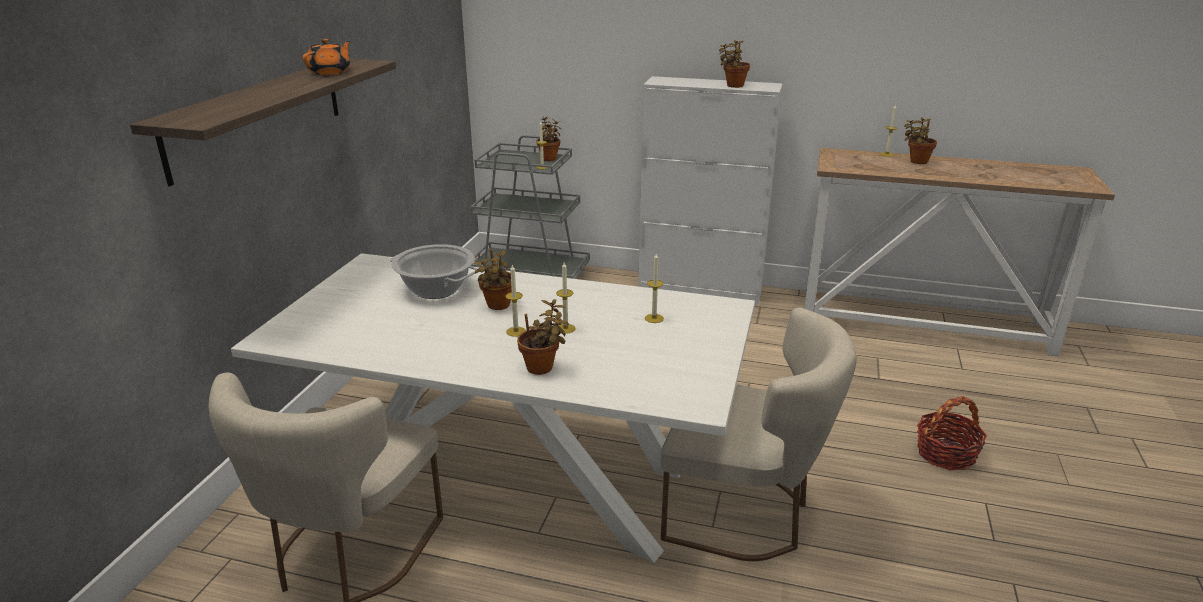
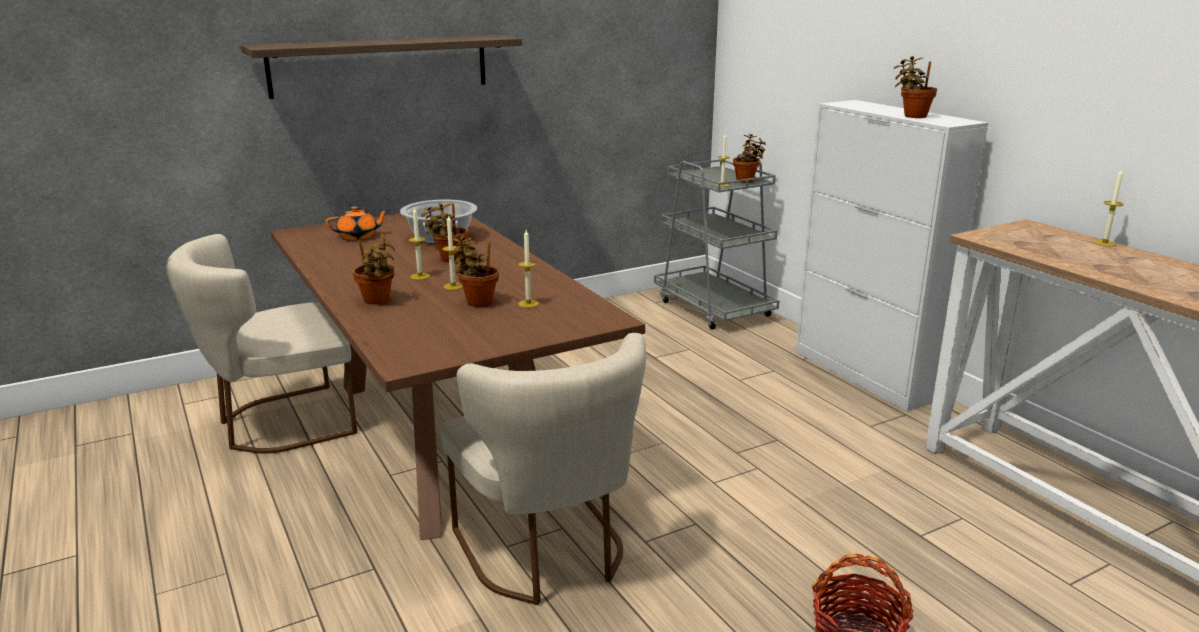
camera: 45 degrees right, 5 degrees down
(330, 72) = (449, 38): orange teapot -> orange teapot (358, 236)
(515, 478) = (440, 435): white dining table -> brown dining table
(916, 162) = (1128, 258): potted plant -> potted plant (477, 301)

